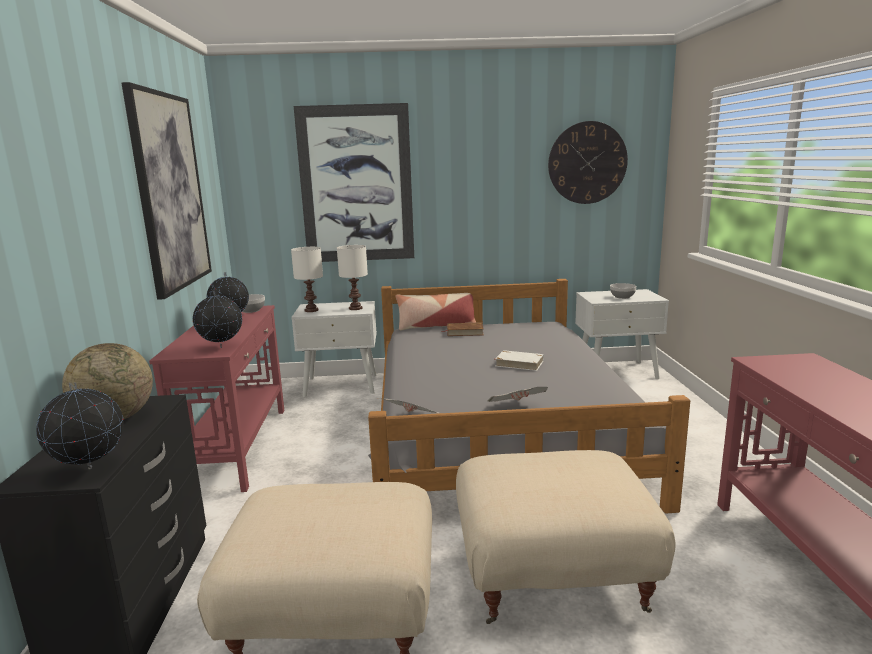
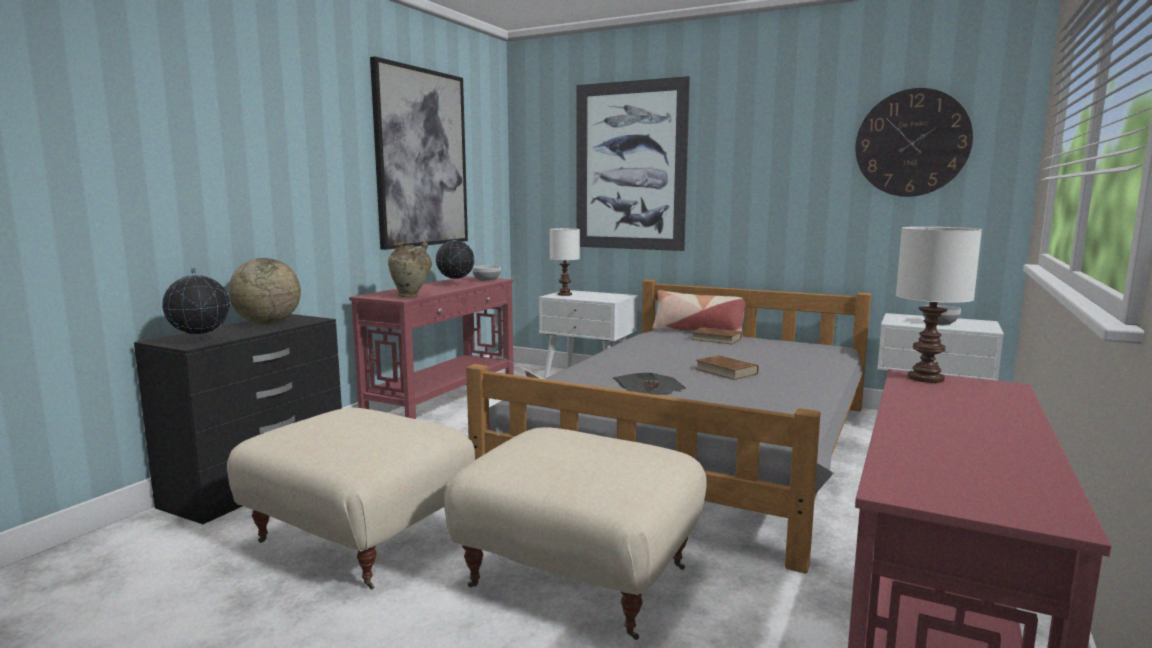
camera: 30 degrees right, 5 degrees down
(221, 347) = (411, 296): globe -> beige vase
(355, 308) = (607, 297): white table lamp -> white table lamp (925, 378)
(519, 363) = (726, 371): white book -> brown book

